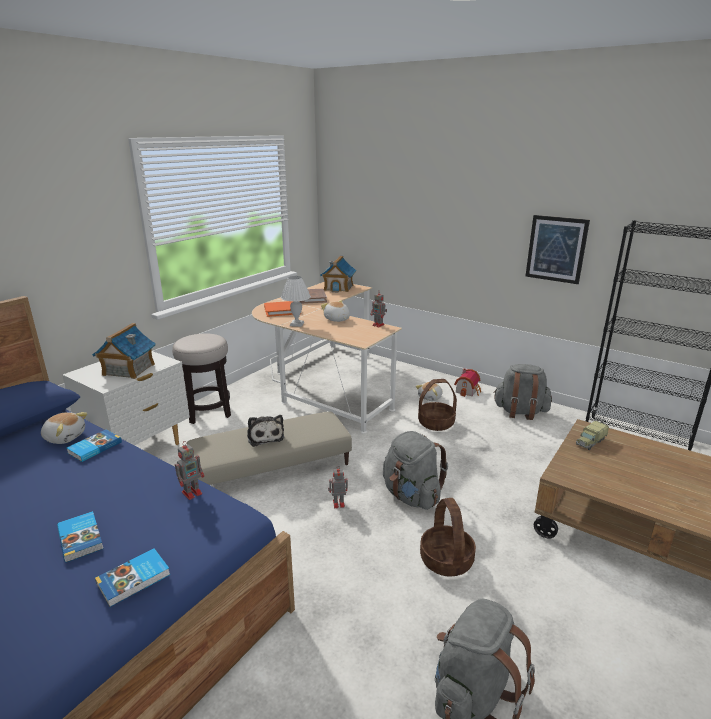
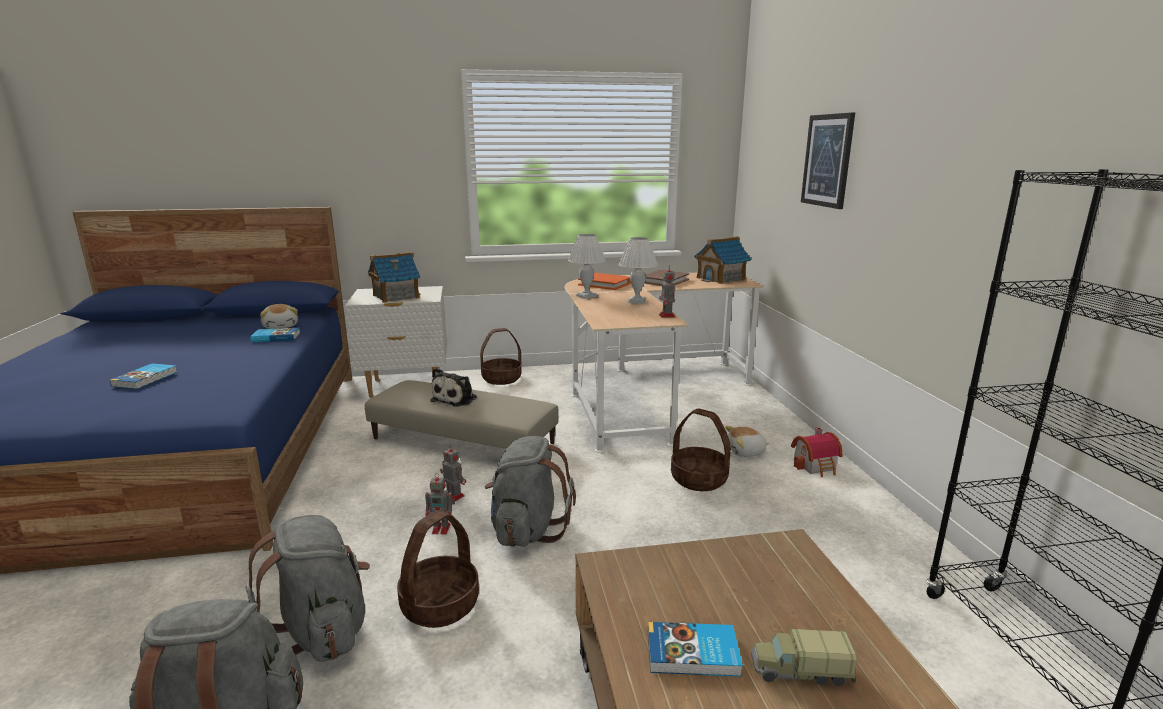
camera: 45 degrees right, 5 degrees down
(134, 579) = (99, 410): book -> book (693, 654)
(193, 492) = (244, 383): toy robot -> toy robot (442, 529)
(208, 411) = (501, 378): stool -> basket
(336, 319) = (636, 301): plush toy -> white table lamp
(520, 412) = (853, 522): grey backpack -> grey backpack (322, 631)
(556, 249) = (973, 234): picture -> picture (827, 160)
(590, 442) = (751, 562): toy truck -> toy truck (800, 671)

